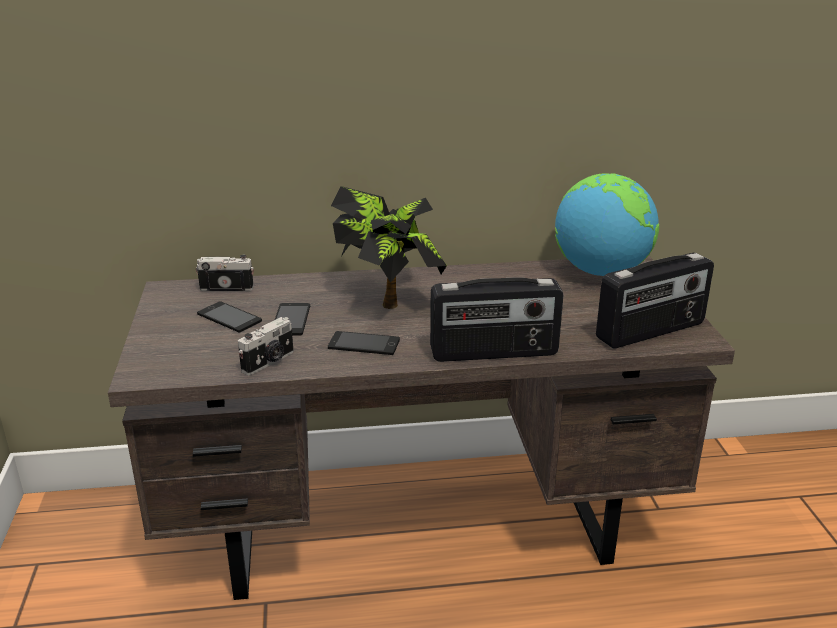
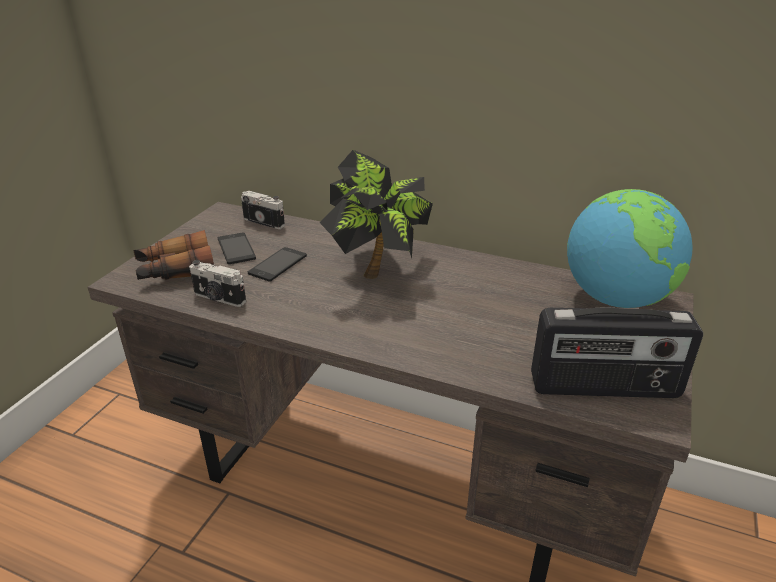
camera: 30 degrees right, 5 degrees up
(189, 352) = (175, 270): none -> binoculars
(269, 362) = (219, 298): camera -> camera turned 45 degrees clockwise
(364, 344) = (308, 306): phone -> none
(494, 353) = (411, 355): radio -> none

